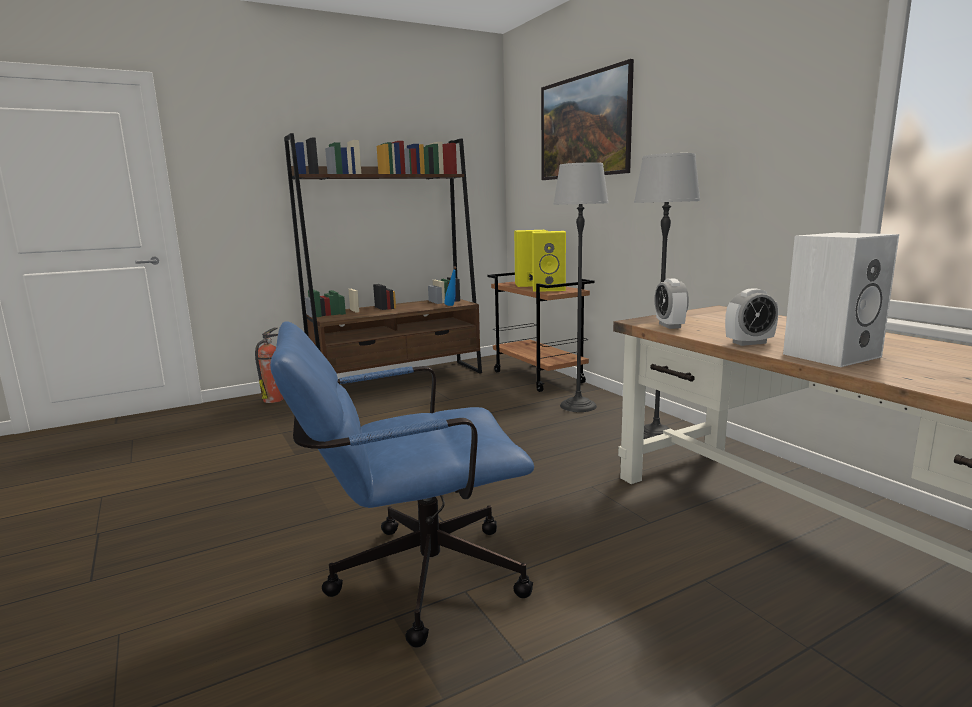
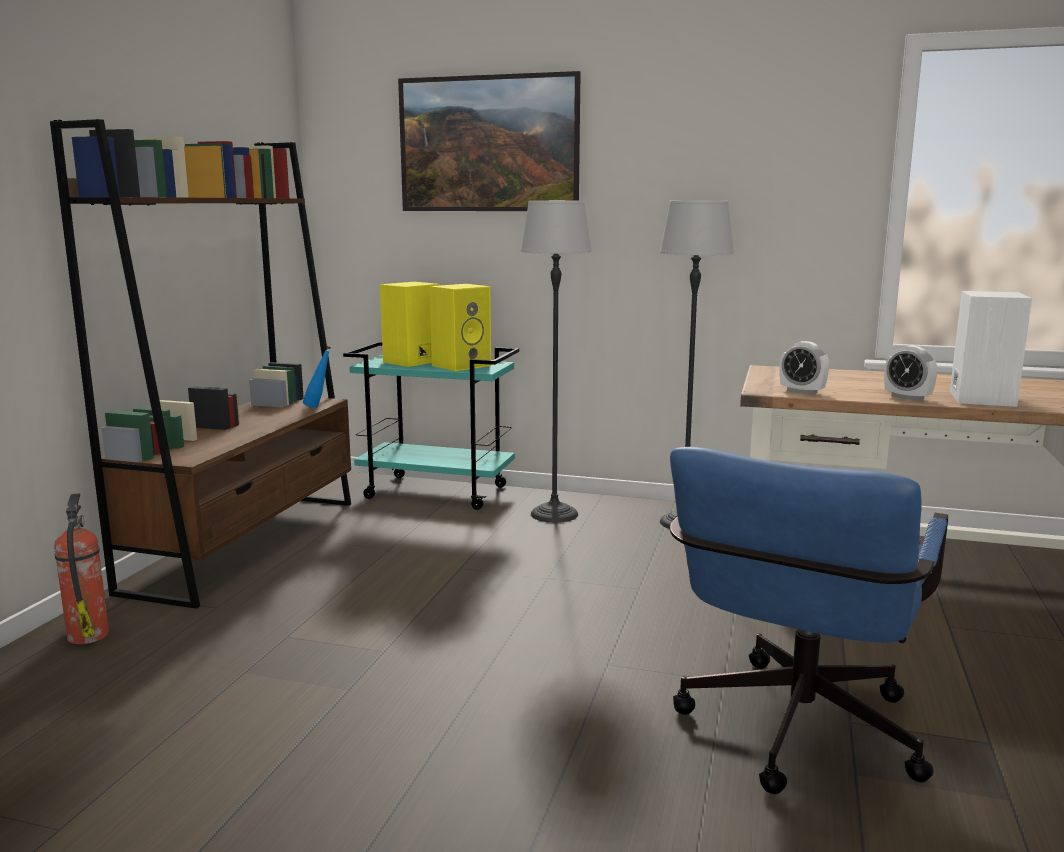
camera: 45 degrees left, 0 degrees up
(539, 377) = (438, 492): brown cart -> turquoise cart
(749, 343) = (907, 397): alarm clock -> alarm clock turned 105 degrees clockwise

